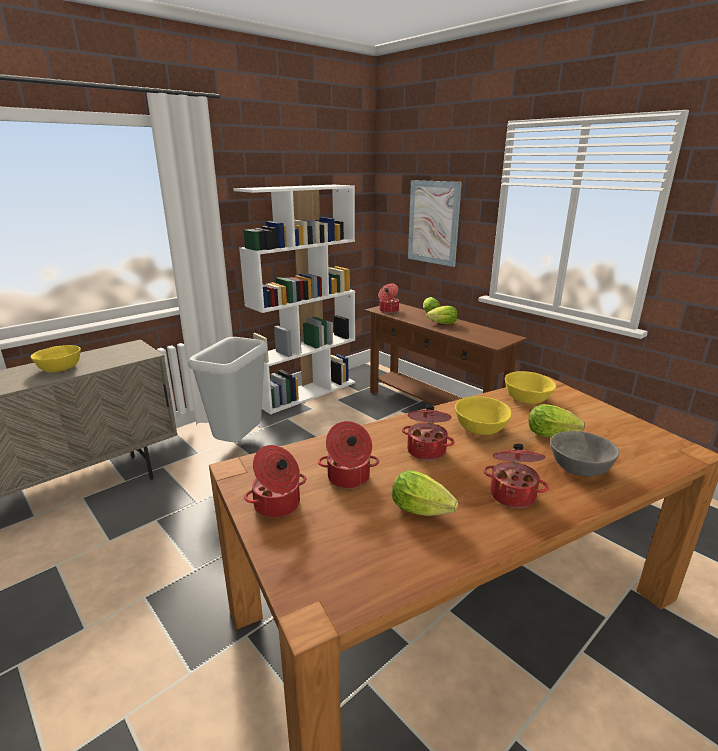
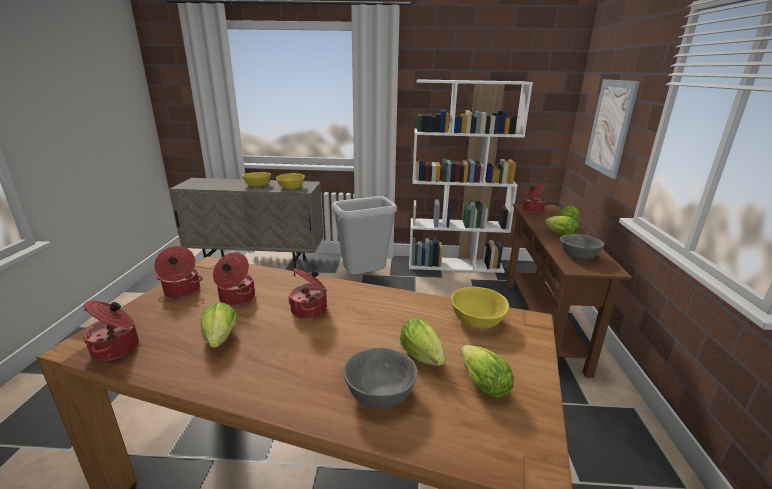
camera: 45 degrees right, 0 degrees up
(479, 334) = (578, 255): none -> grey bowl
(481, 428) = (380, 319): yellow bowl -> yellow bowl (291, 187)
(513, 494) = (286, 371): cooking pot -> cooking pot (117, 348)
(600, 430) = (480, 383): none -> lettuce

